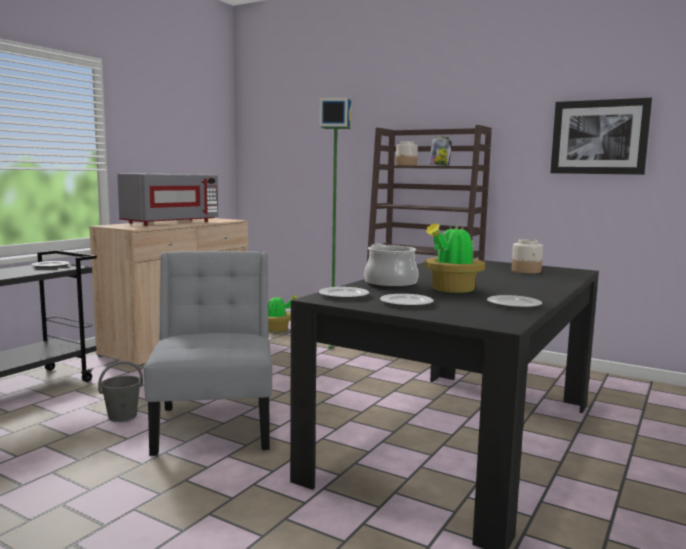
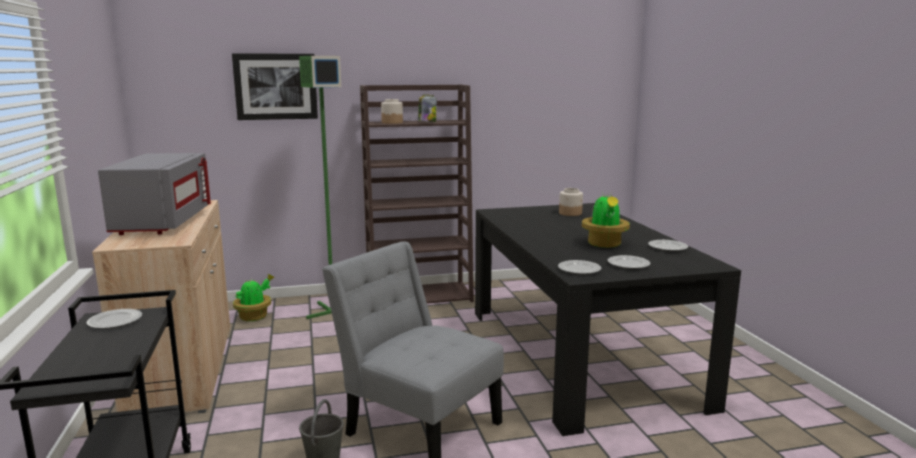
camera: 45 degrees left, 5 degrees up
(391, 285) = (562, 250): cooking pot -> none
(599, 137) = (543, 93): picture -> picture (276, 86)

